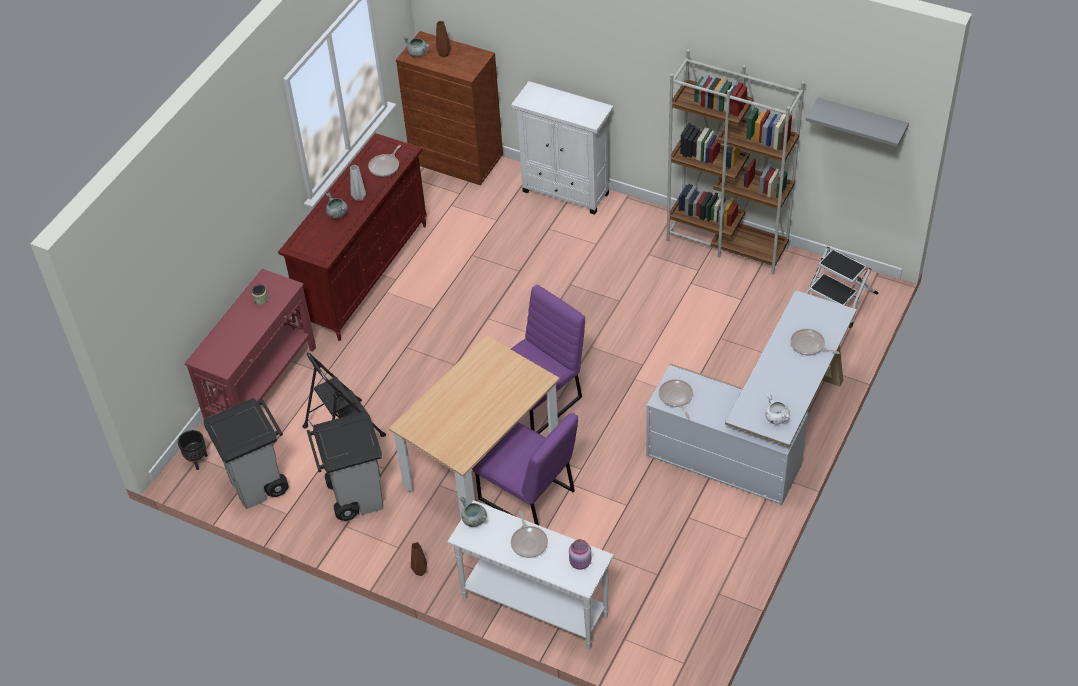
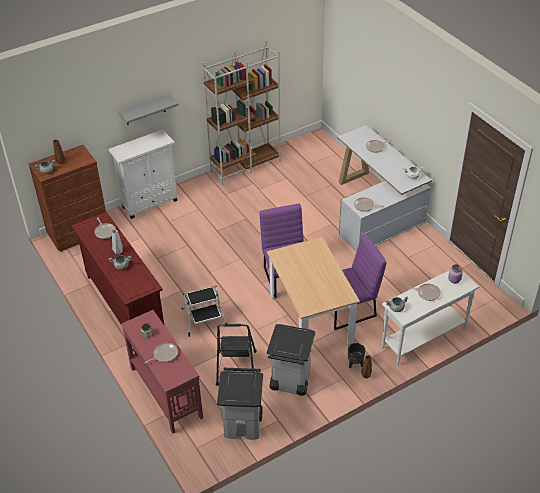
camera: 60 degrees left, 5 degrees down
(197, 461) = (198, 449): black planter -> black planter (355, 364)
(238, 332) = (164, 354): none -> frying pan
(839, 299) = (316, 149): step ladder -> step ladder (203, 318)
(861, 121) = (294, 46): grey shelf -> grey shelf (145, 110)

